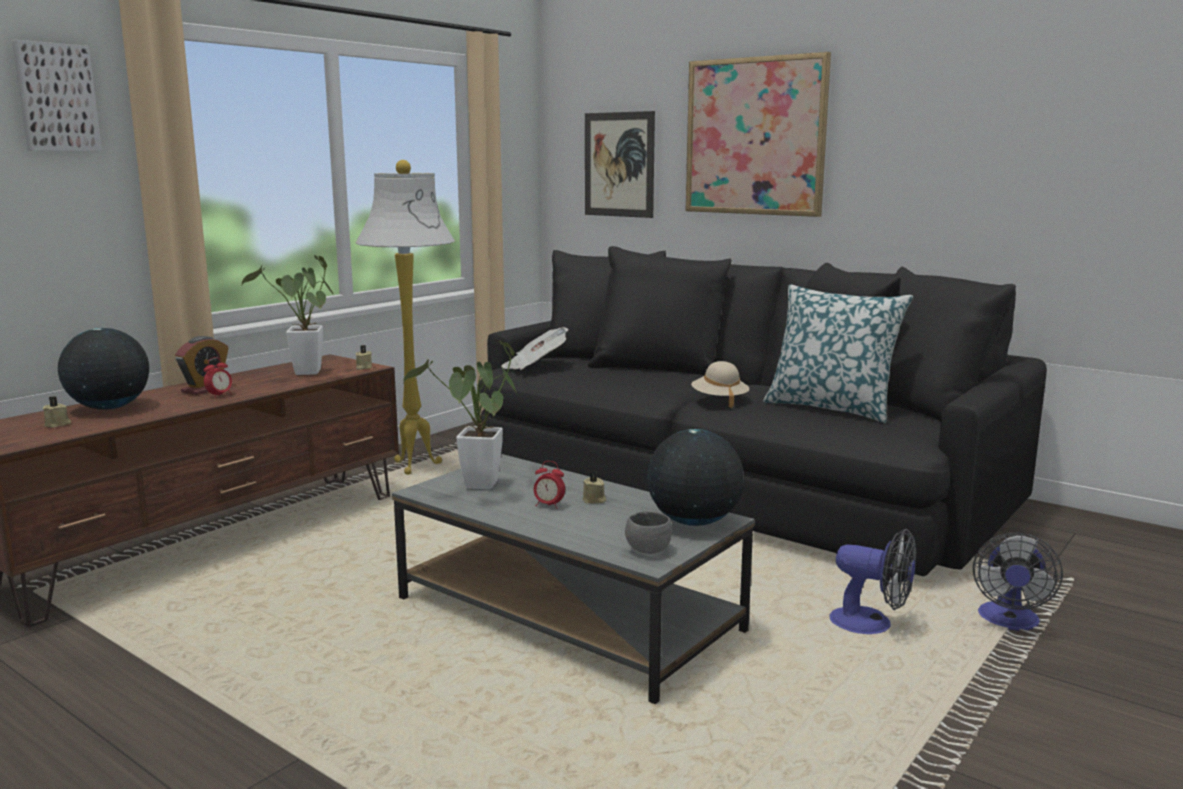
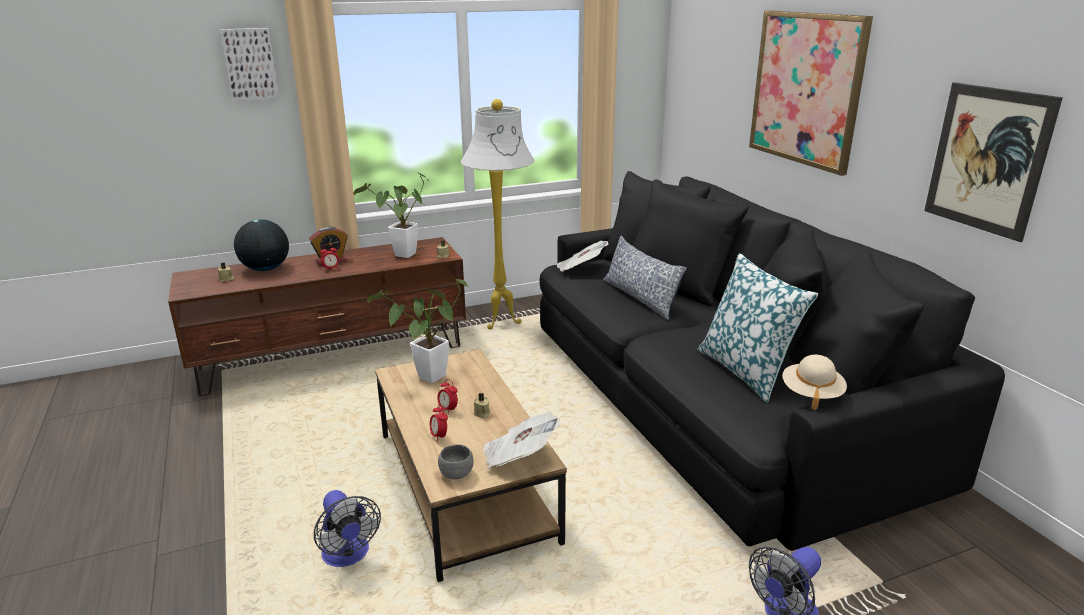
camera: 30 degrees right, 10 degrees up
(568, 614) = (465, 485): grey coffee table -> brown coffee table
(576, 527) = (439, 436): none -> alarm clock
(619, 164) = (712, 95): picture -> picture (987, 159)
(640, 377) = (640, 297): none -> pillow
(693, 522) = (519, 457): globe -> newspaper
(719, 400) = (666, 339): beige hat -> beige hat (811, 394)
(871, 624) = (664, 574): fan -> fan (348, 556)

